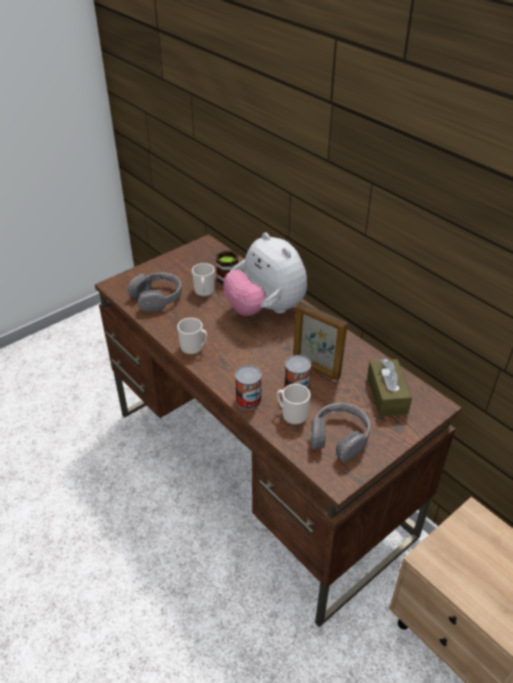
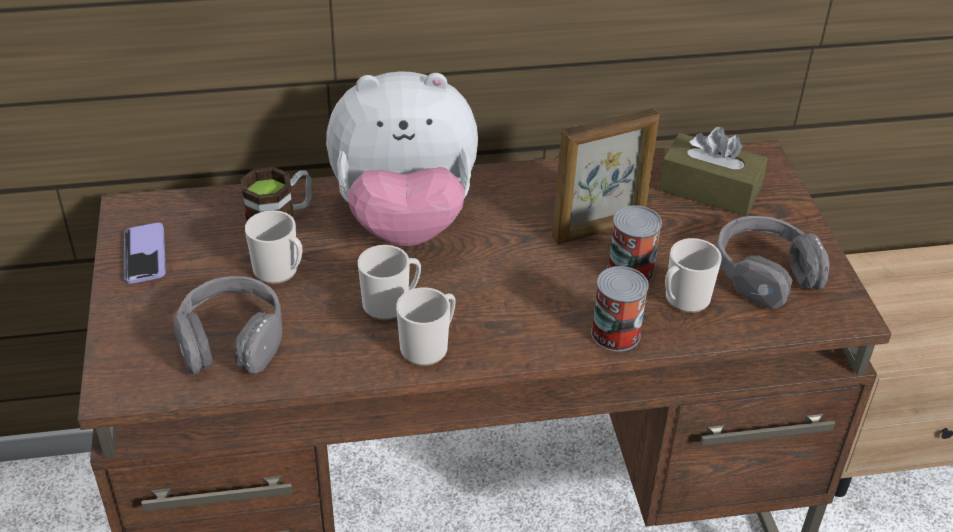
camera: 60 degrees left, 0 degrees up
(185, 258) = (145, 255): none -> phone
(210, 327) = (391, 304): none -> mug

